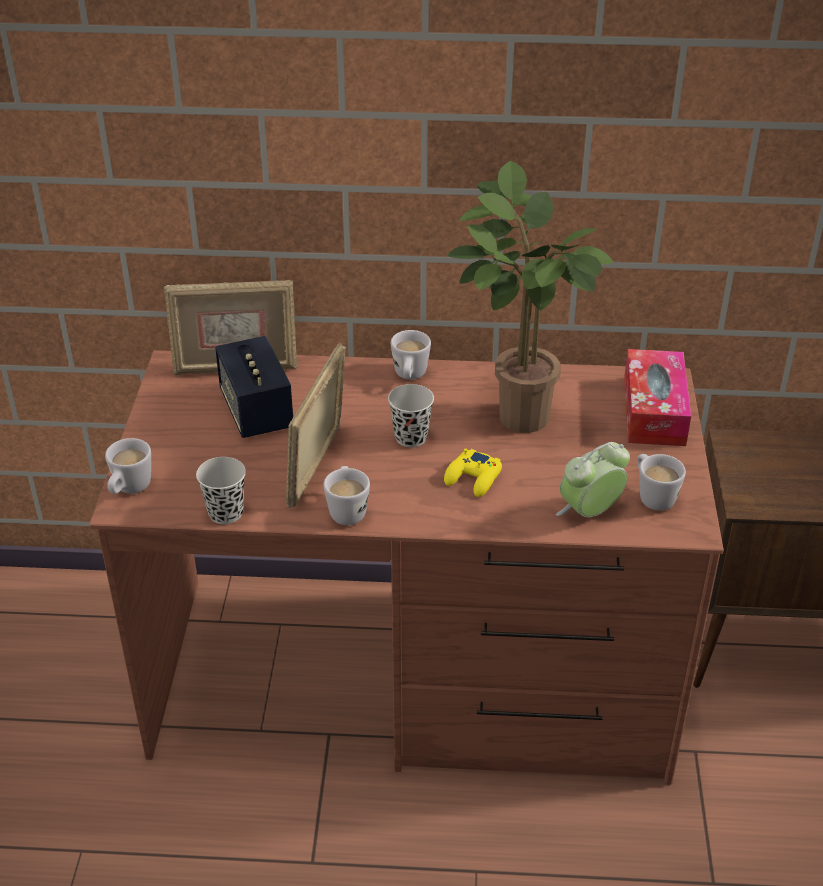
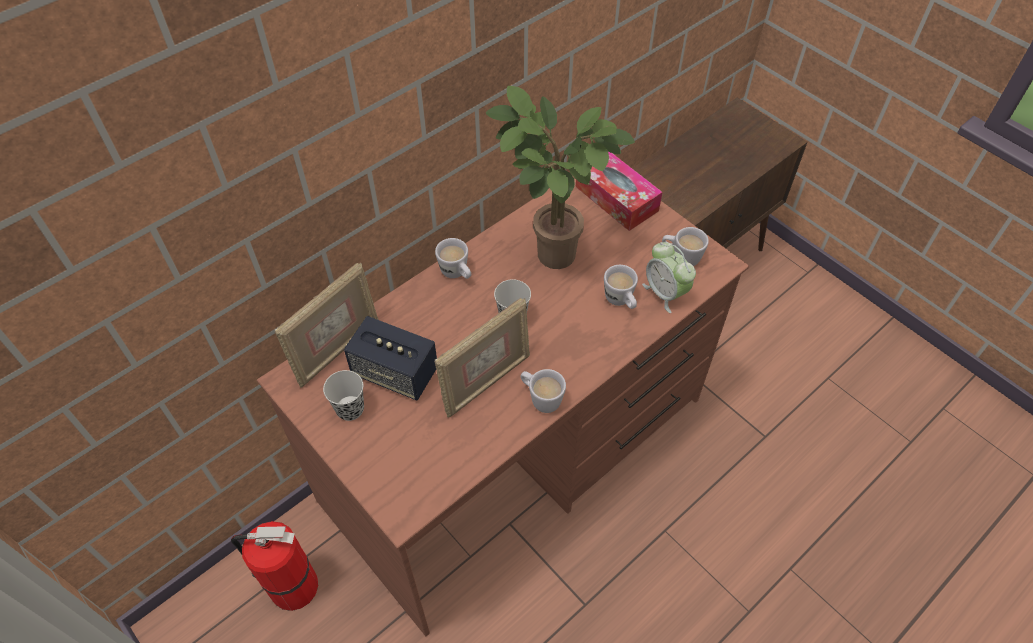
camera: 45 degrees left, 15 degrees up
(95, 630) = (291, 586): none -> fire extinguisher
(129, 490) = (390, 499): white mug -> white mug (621, 301)
(225, 513) = (474, 462): black cup -> black cup (350, 409)
(318, 466) = (486, 382): picture frame -> picture frame turned 105 degrees counterclockwise
(473, 478) = (581, 319): yellow game controller -> none
(590, 512) = (665, 293): alarm clock -> alarm clock turned 45 degrees counterclockwise

